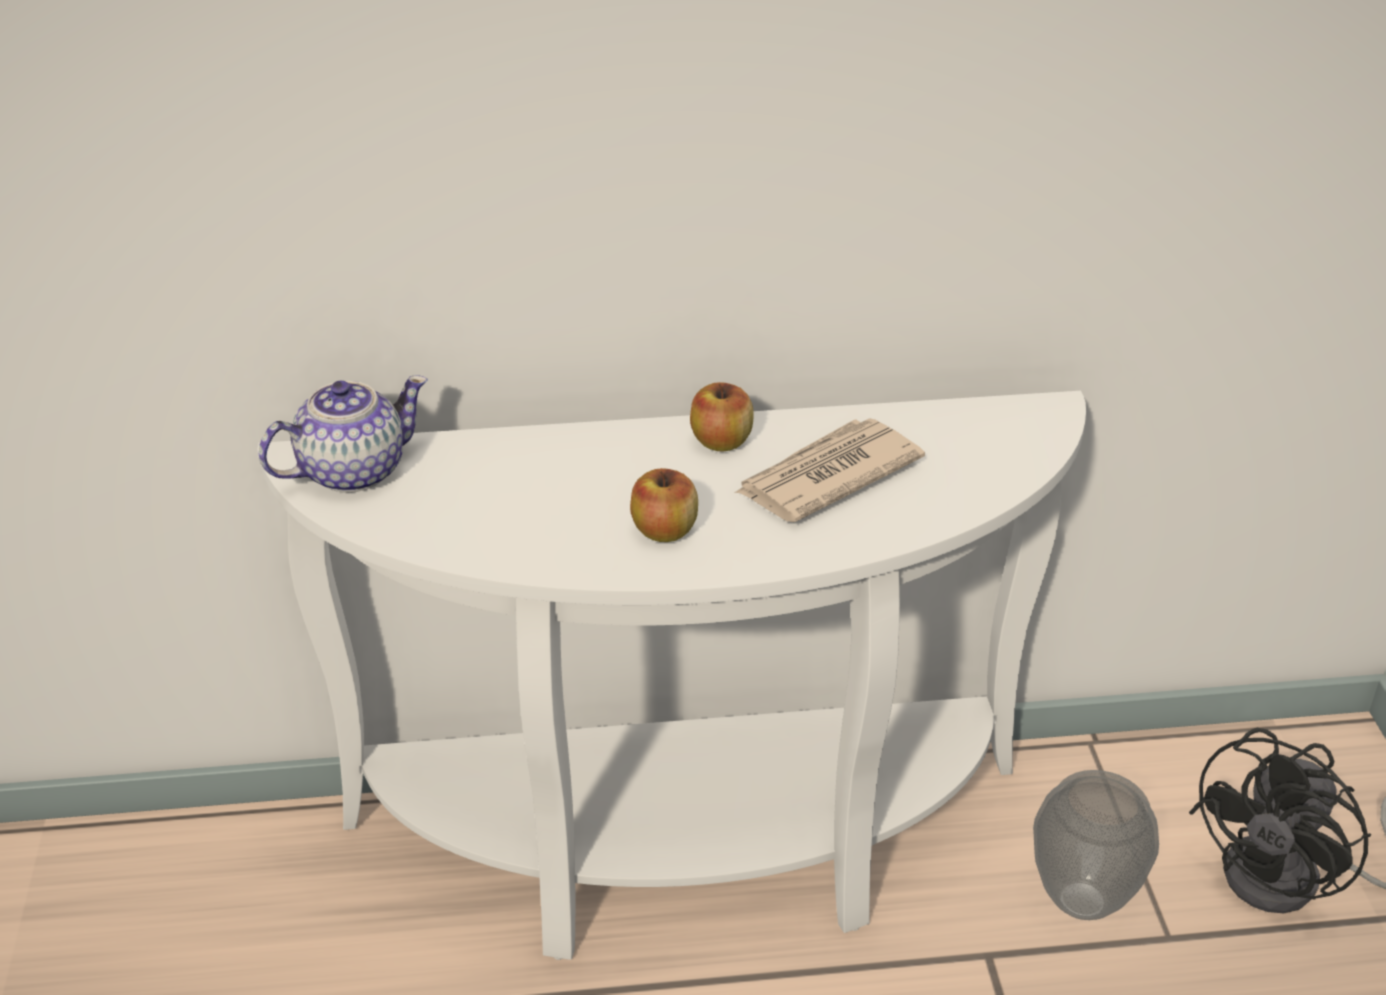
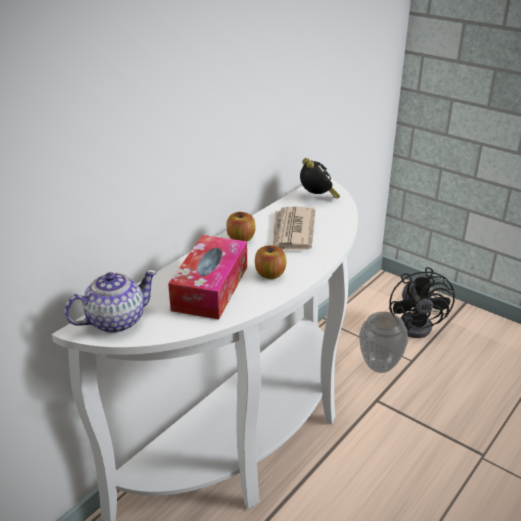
camera: 45 degrees left, 5 degrees down
(351, 471) = (115, 321): teapot -> teapot turned 45 degrees clockwise
(544, 498) = (210, 288): none -> tissue box
(986, 436) = (317, 198): none -> alarm clock

